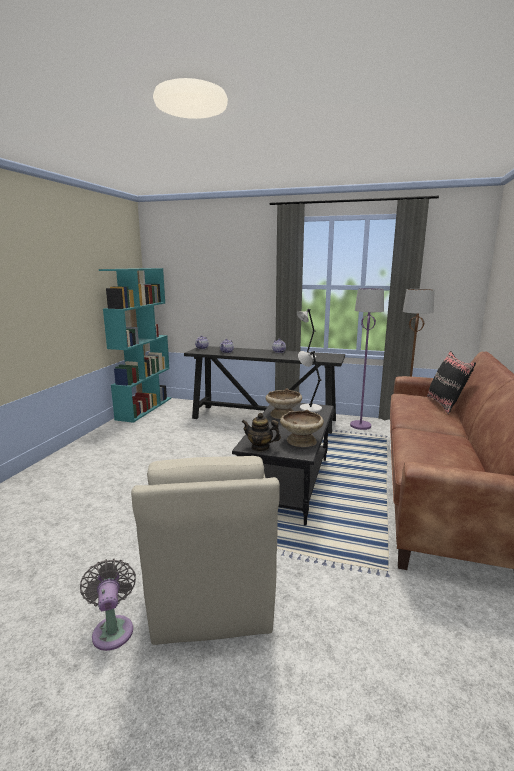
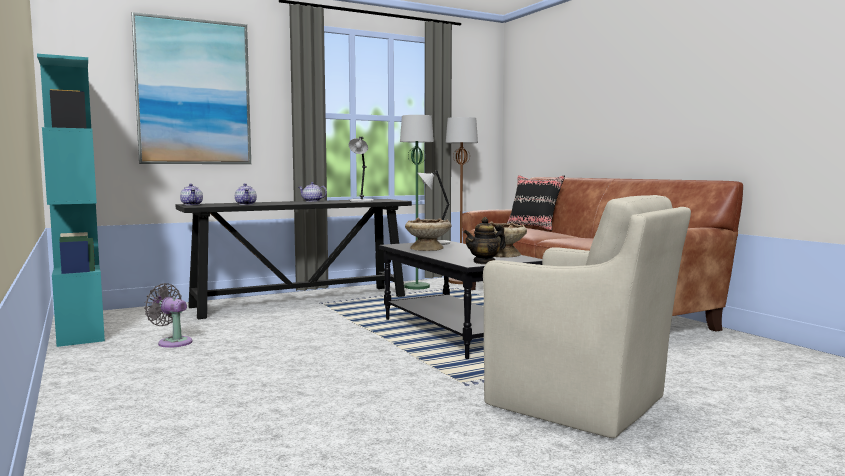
camera: 45 degrees left, 10 degrees down
(113, 629) = (562, 450): grey fan -> grey fan (172, 342)
(219, 274) = (194, 92): none -> picture
(360, 425) = (417, 286): purple floor lamp -> green floor lamp

